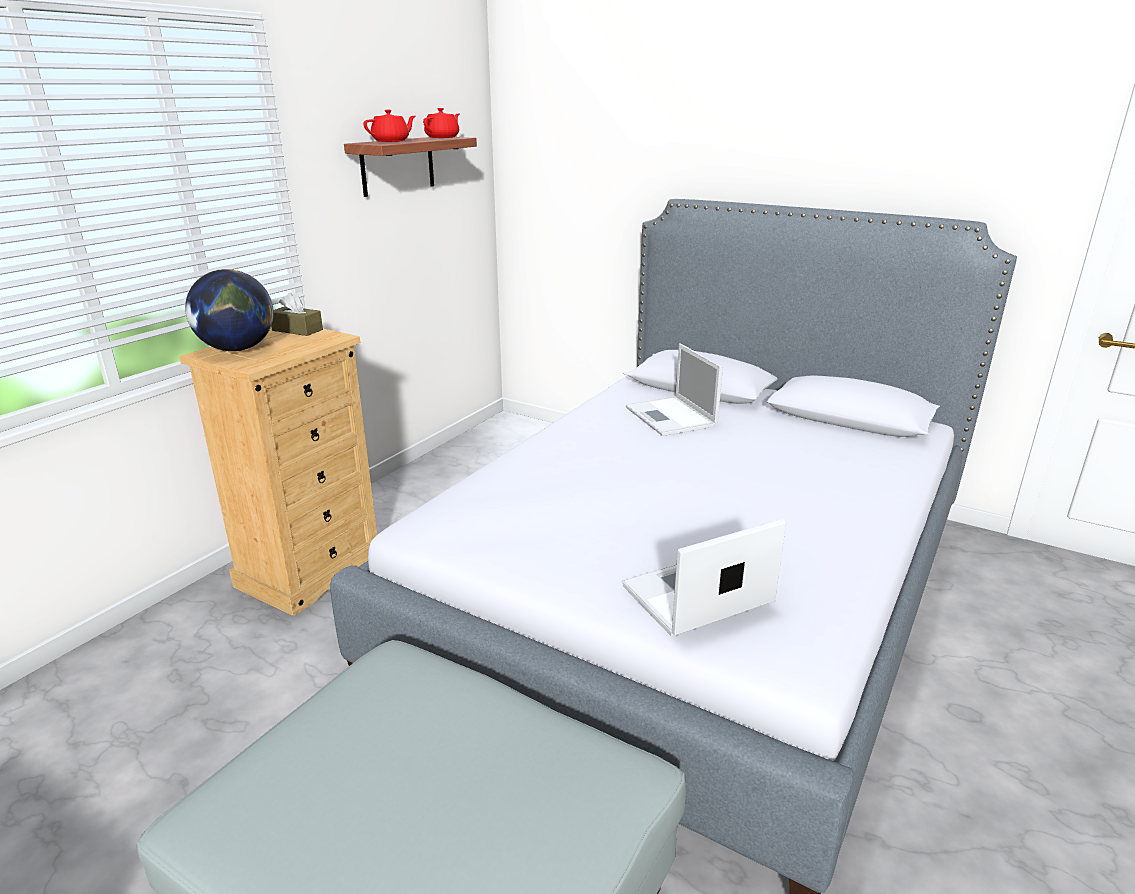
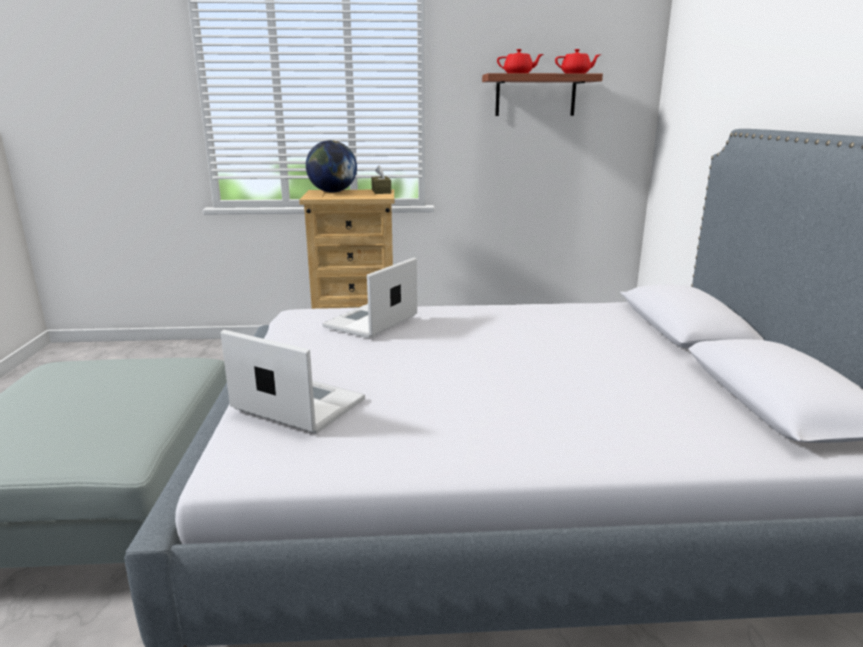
camera: 55 degrees right, 5 degrees down
(671, 417) = (590, 331): laptop -> laptop (370, 322)

